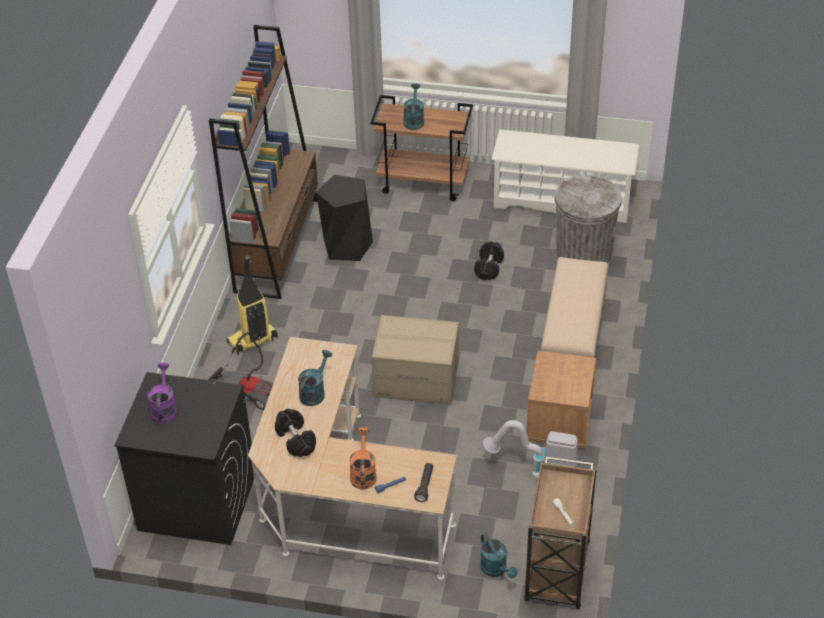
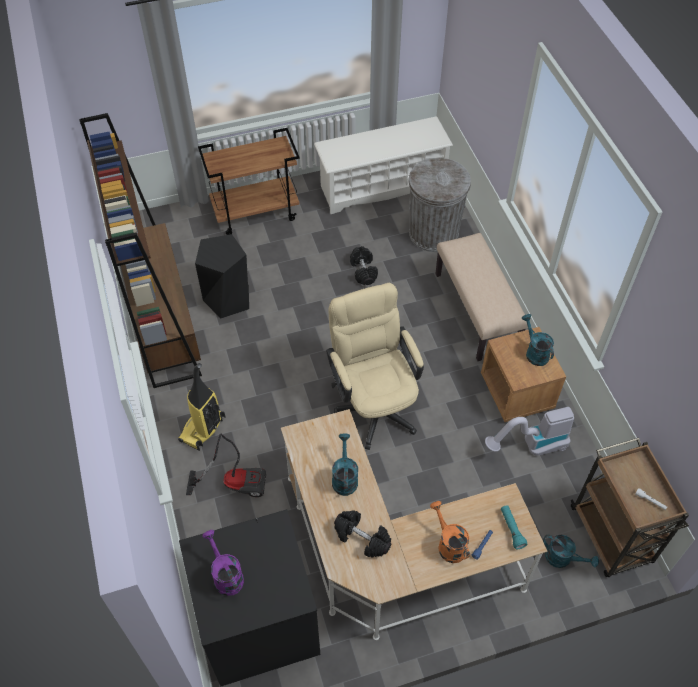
camera: 30 degrees left, 10 degrees up
(414, 120) = (242, 160): turquoise watering can -> turquoise watering can (534, 352)
(416, 379) = (374, 403): cardboard box -> beige office chair
(425, 486) = (511, 529): black flashlight -> turquoise flashlight

